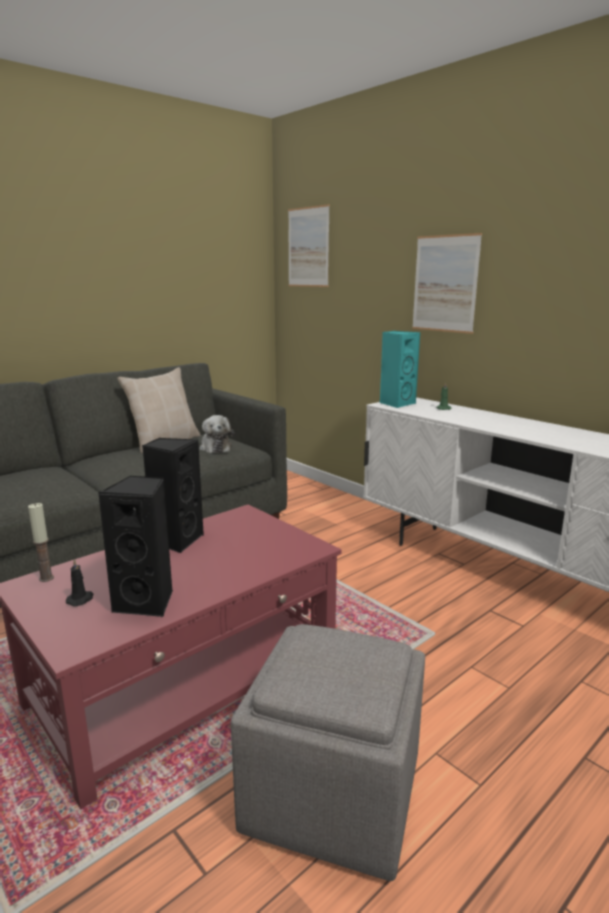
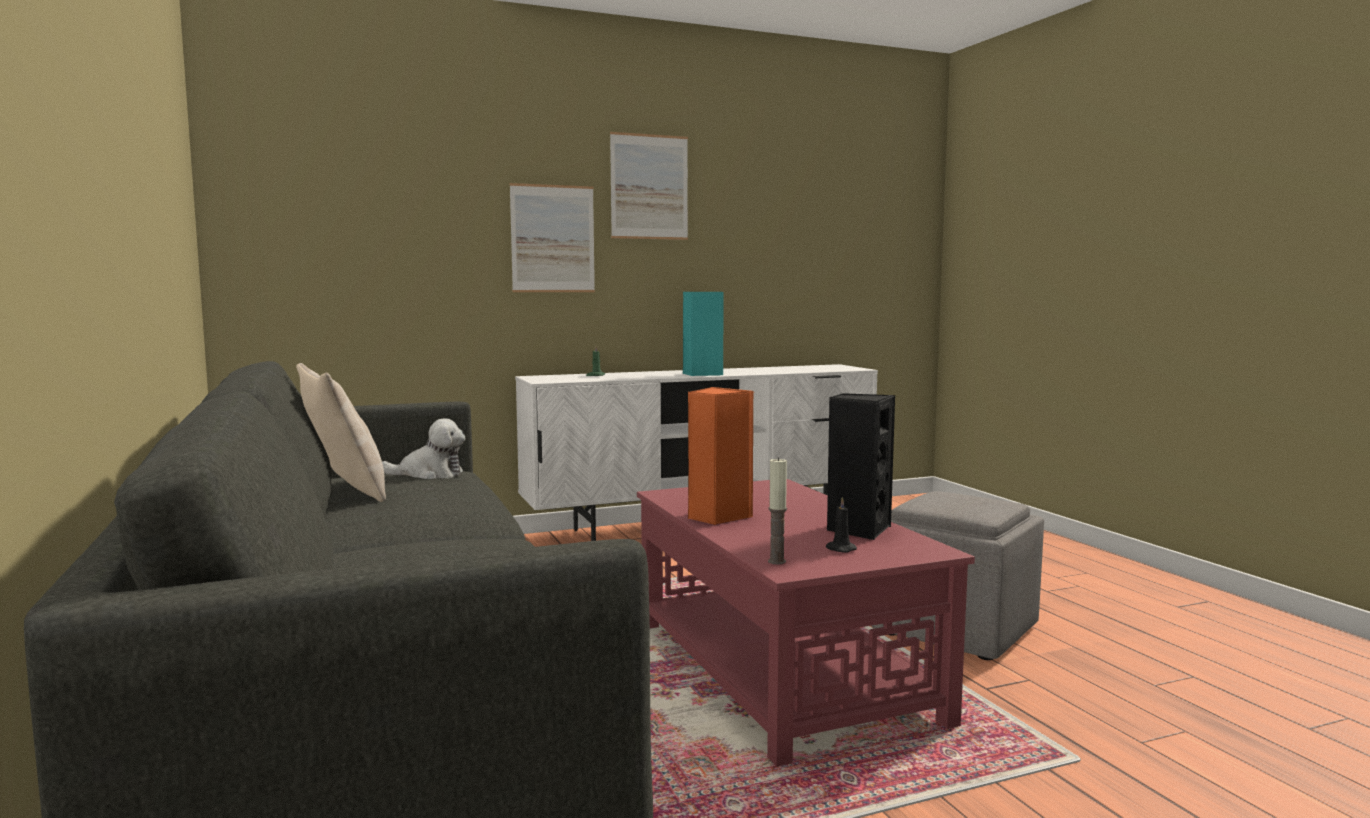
camera: 70 degrees left, 10 degrees down
(176, 540) = (716, 516): black speaker -> orange speaker
(308, 247) = (295, 181): picture -> picture (649, 187)
(396, 403) = (548, 379): turquoise speaker -> turquoise speaker (701, 374)

